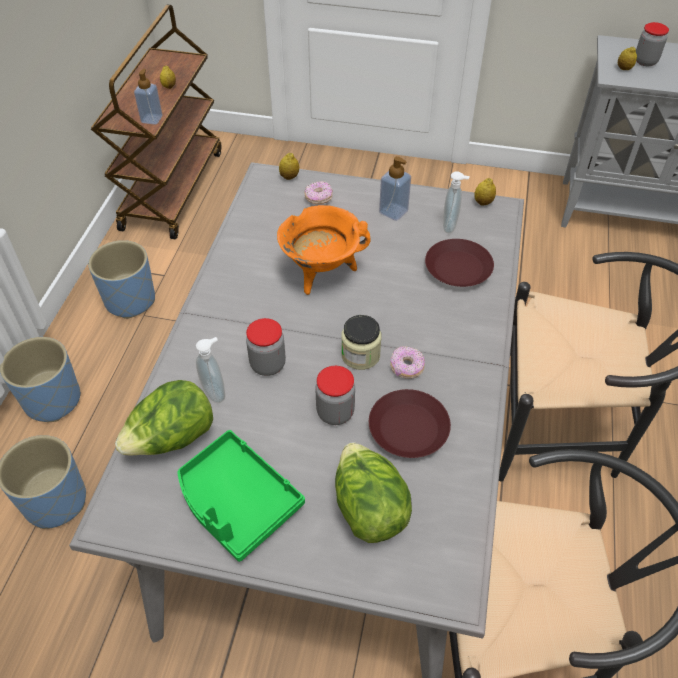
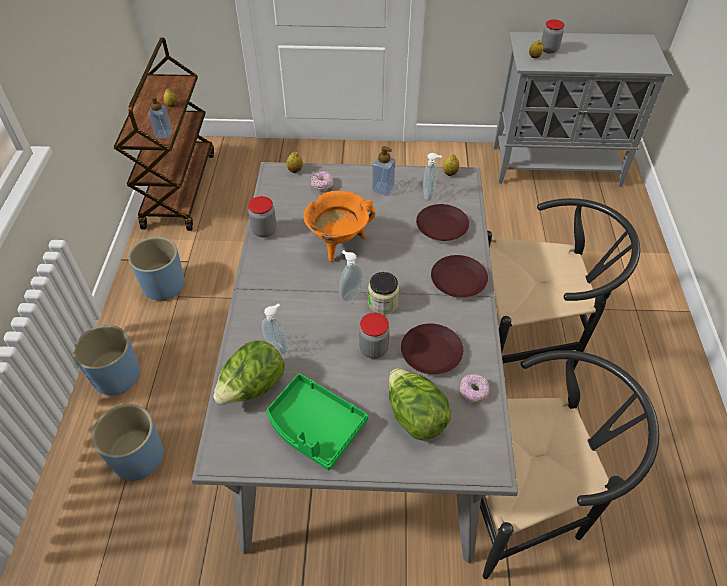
camera: 10 degrees left, 0 degrees up
(268, 364) = (313, 320): jar -> jar (264, 231)
(322, 338) = (350, 293): none -> soap dispenser
(406, 367) = (419, 307): donut -> donut (473, 392)
(465, 339) = (458, 280): none -> brown plate

